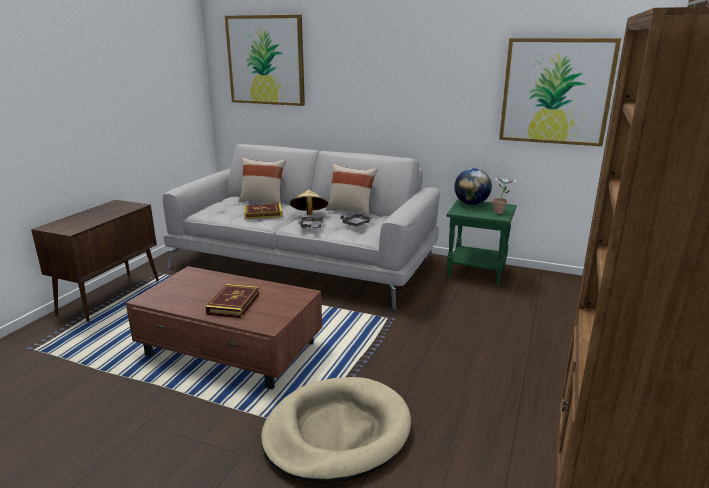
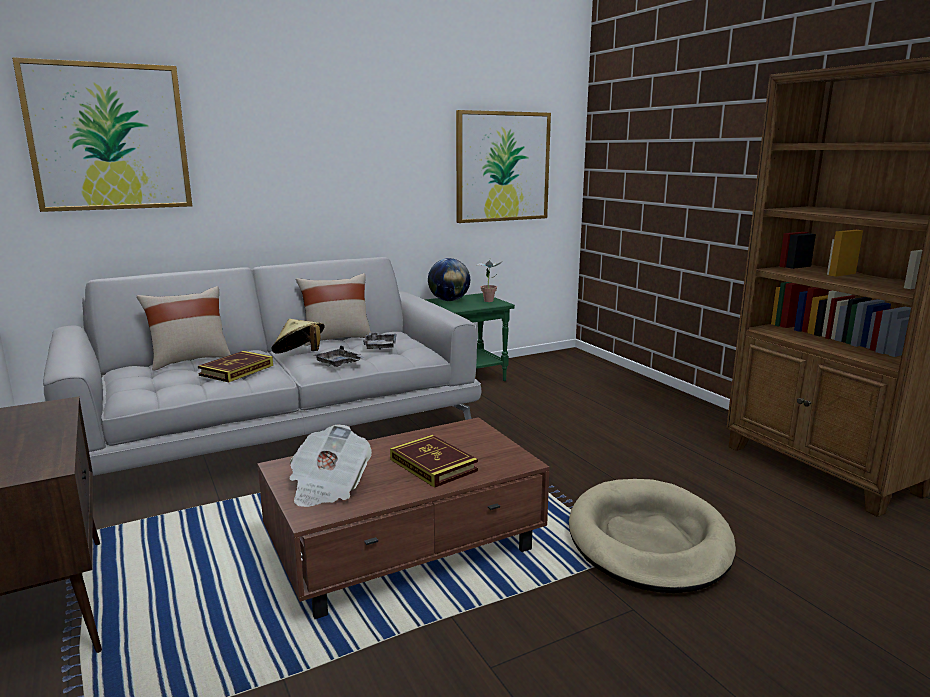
camera: 50 degrees left, 5 degrees down
(179, 290) = (328, 486): none -> newspaper

